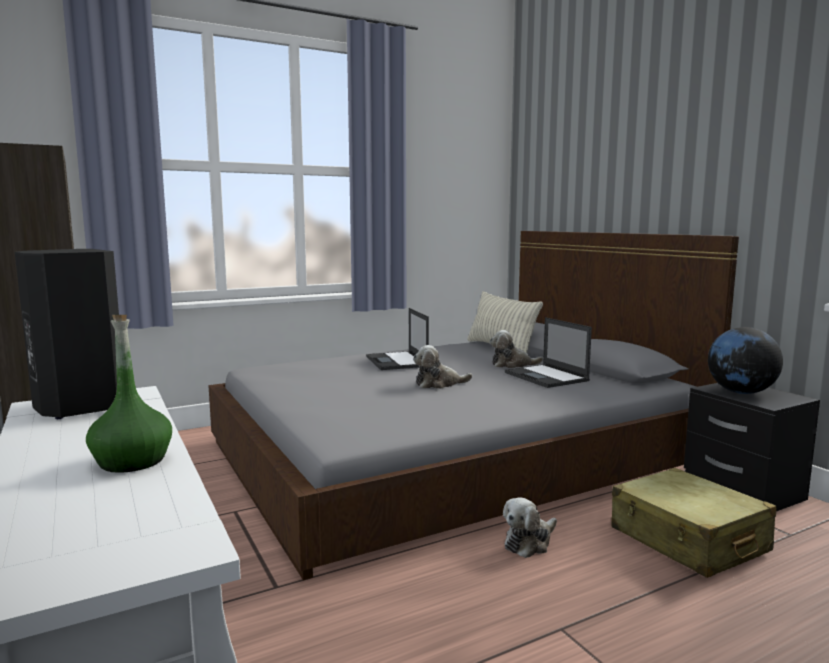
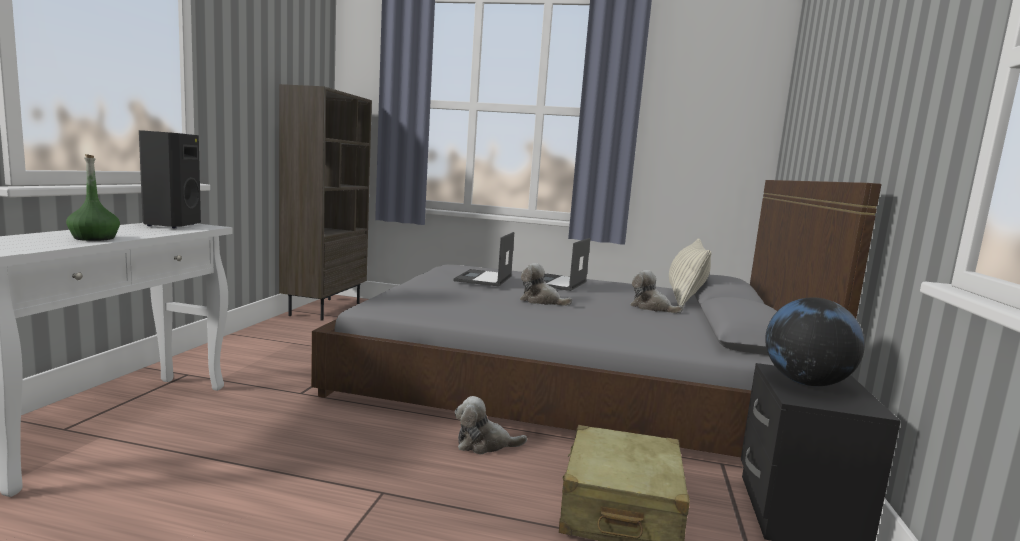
camera: 40 degrees right, 0 degrees up
(547, 377) = (651, 321): laptop -> laptop (483, 278)

